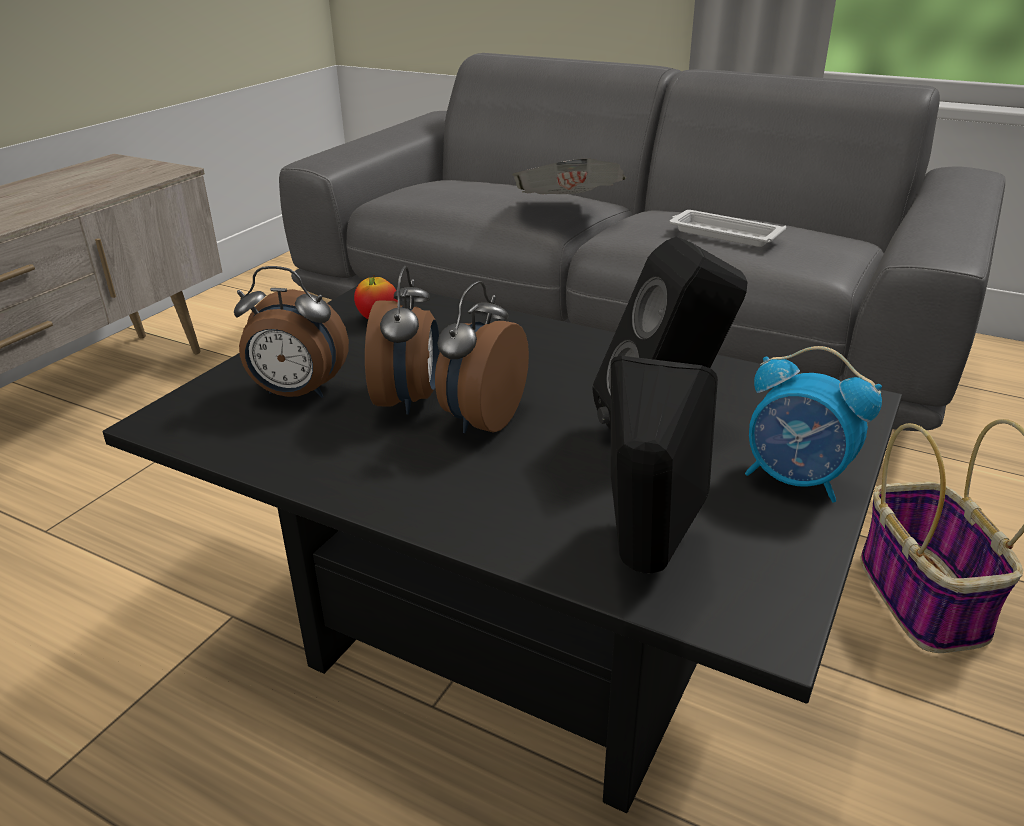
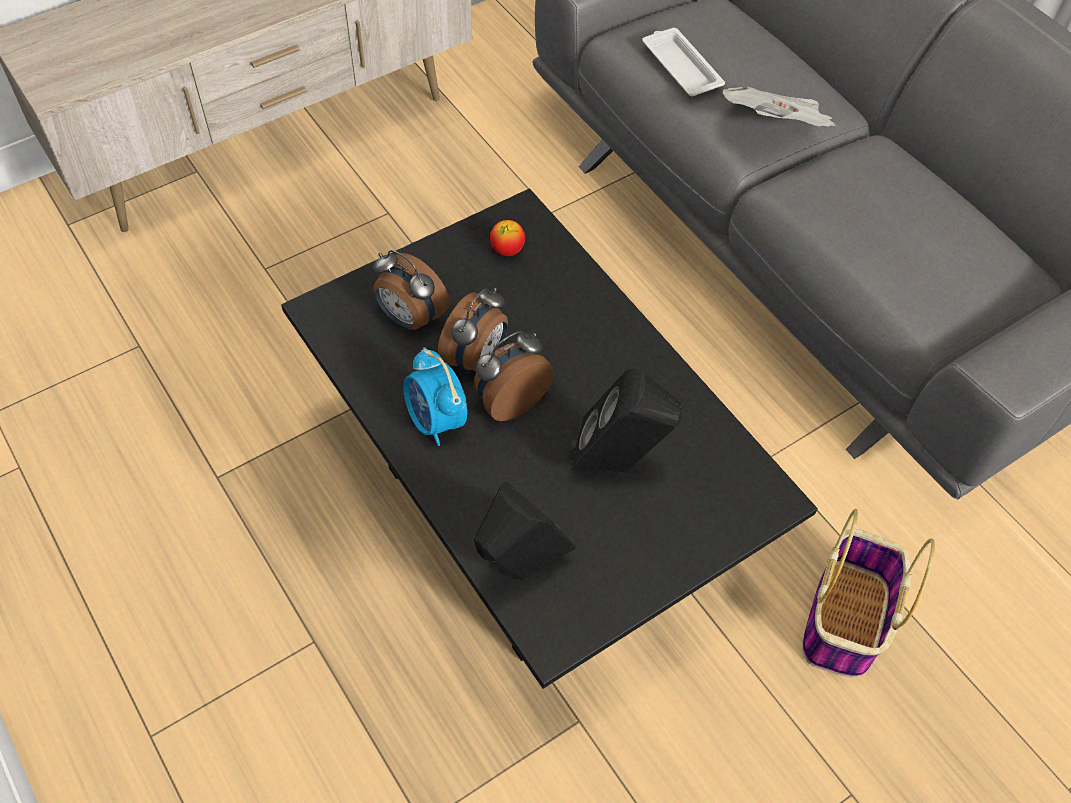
camera: 25 degrees right, 25 degrees up
(723, 234) = (884, 233): white tray -> white tray (680, 67)
(796, 480) = (664, 550): alarm clock -> alarm clock (436, 421)

